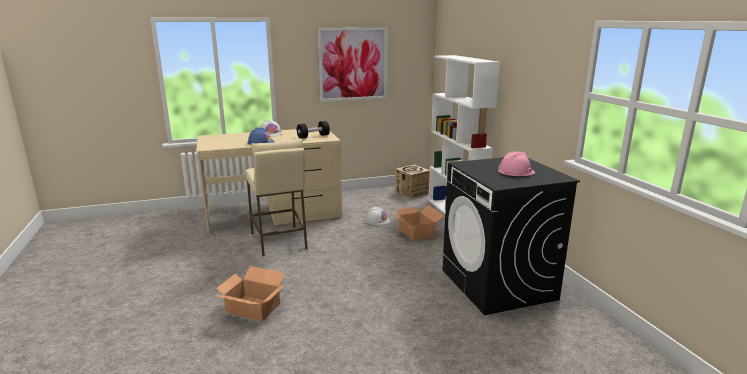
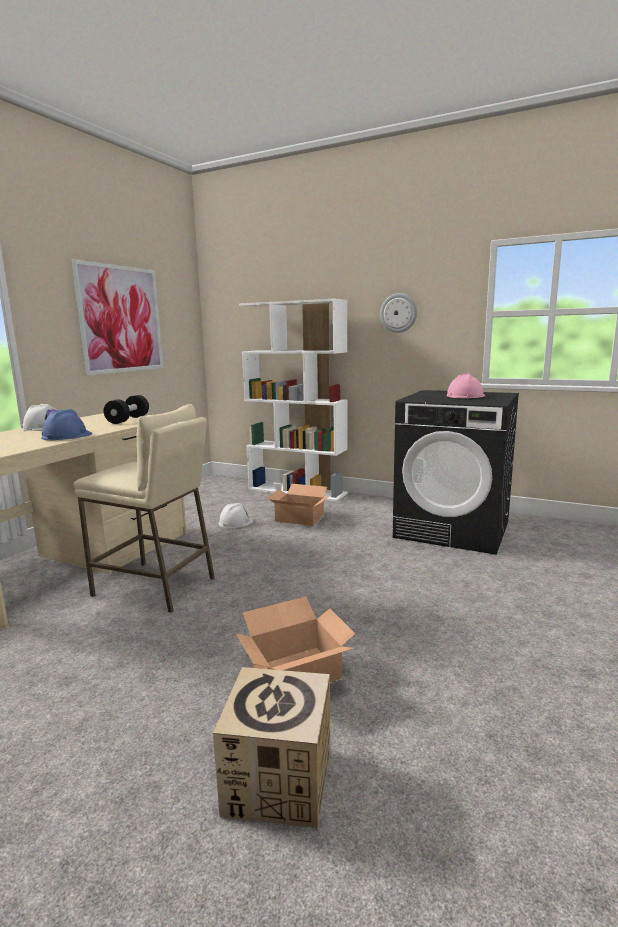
camera: 45 degrees left, 5 degrees down
(412, 192) = (216, 488): cardboard box -> cardboard box (279, 780)
(530, 79) = (398, 313): none -> wall clock

